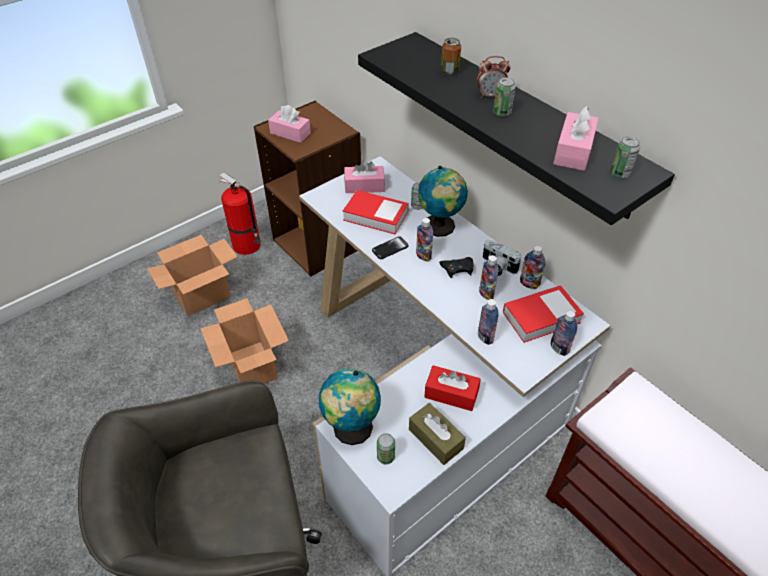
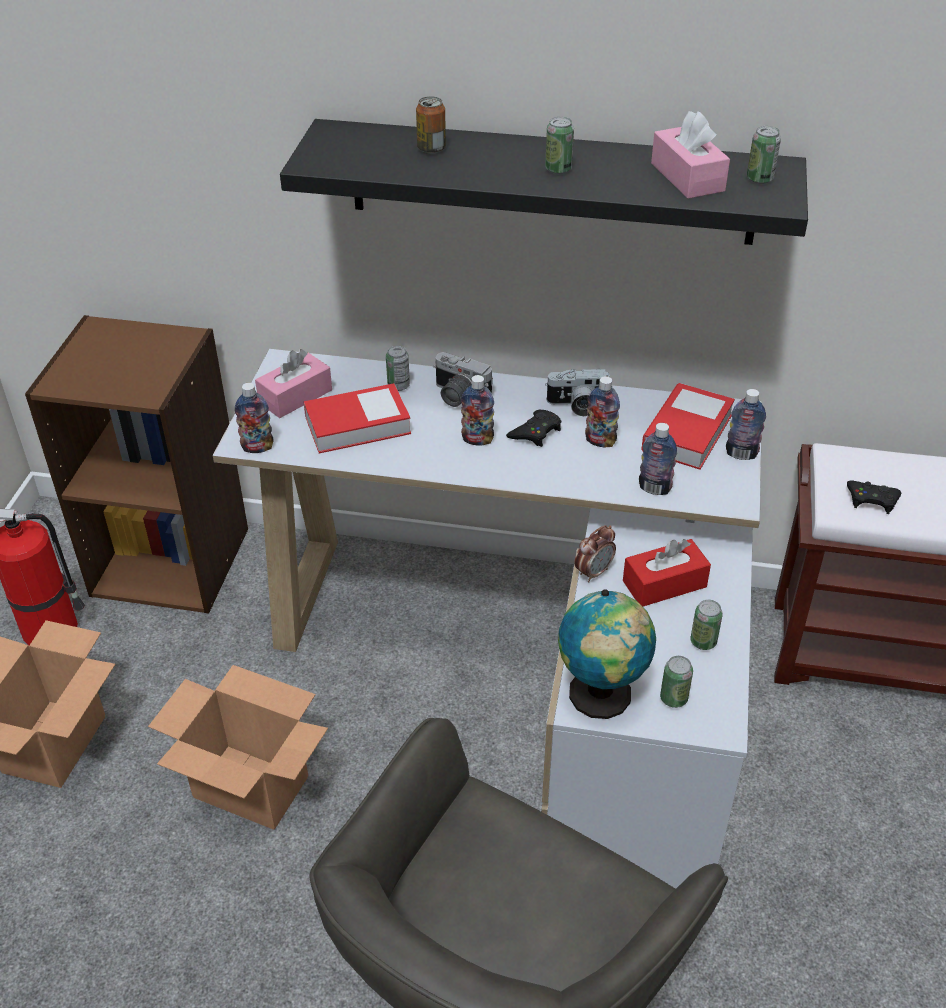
camera: 40 degrees left, 5 degrees down
(290, 133) = (102, 376): pink tissue box -> none
(390, 248) = (425, 454): phone -> none
(435, 439) = (703, 641): brown tissue box -> can
(440, 227) = (457, 396): globe -> camera
(490, 96) = (518, 156): alarm clock -> alarm clock (594, 572)
(529, 284) = (634, 404): bottle -> bottle (257, 447)
(631, 428) = (872, 500): none -> black game controller

